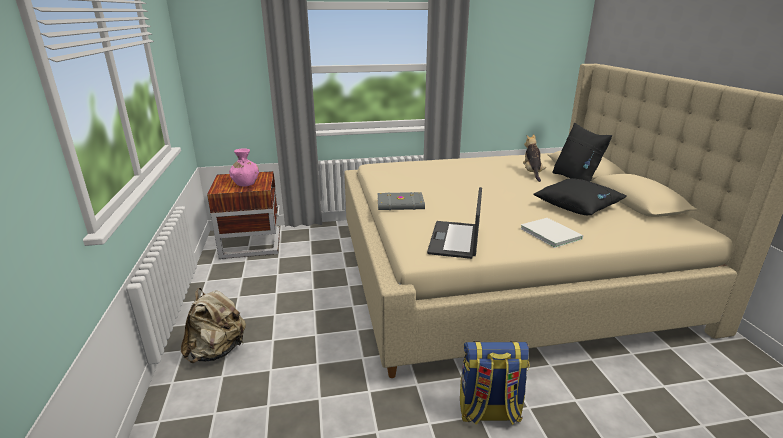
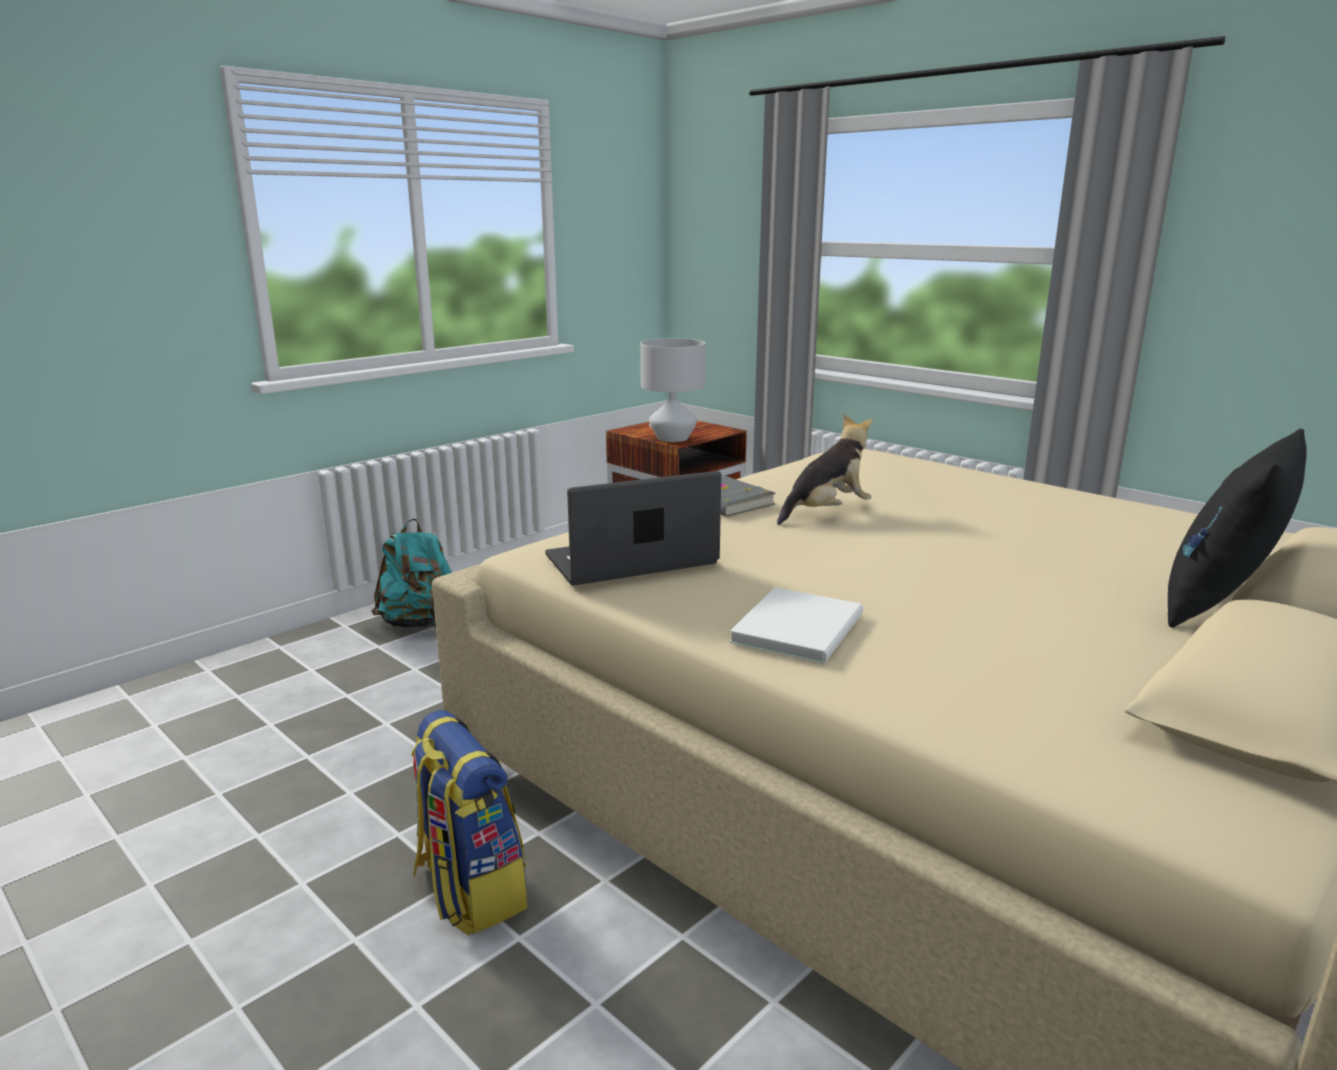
camera: 55 degrees right, 5 degrees down
(217, 351) = (420, 624): beige backpack -> turquoise backpack
(246, 184) = (672, 433): pink vase -> white table lamp
(532, 173) = (1146, 555): plush toy -> plush toy (826, 512)
(577, 207) = (1025, 633): black pillow -> none

